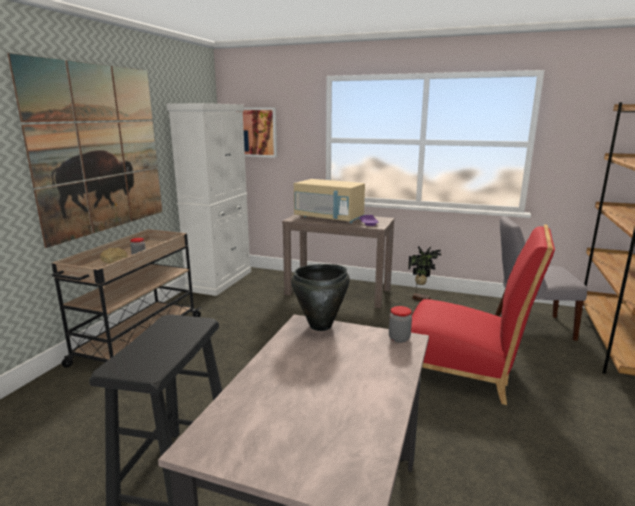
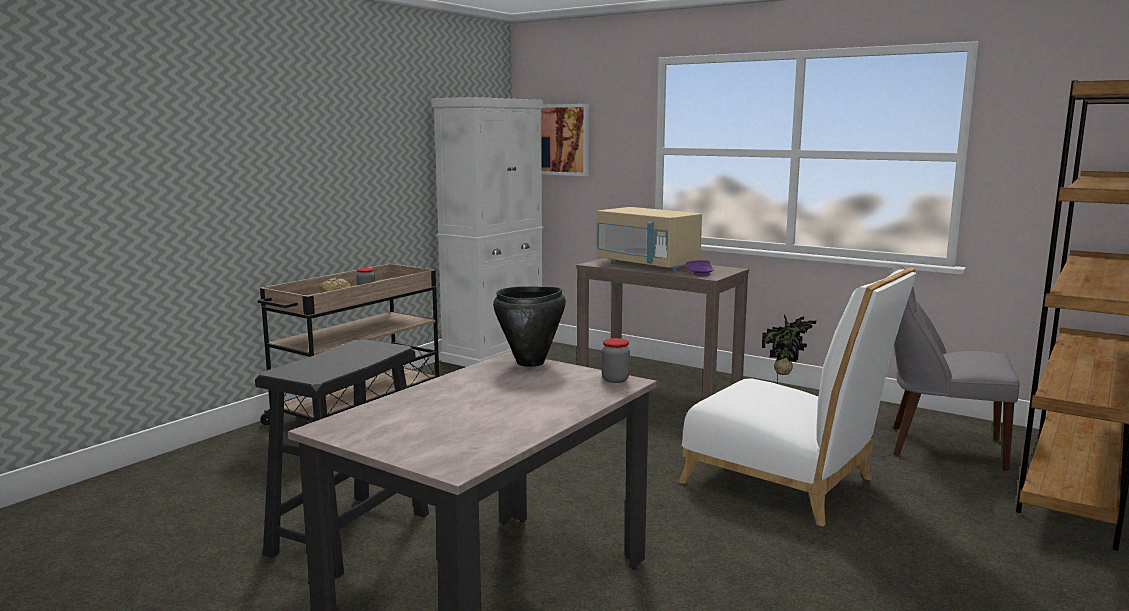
camera: 15 degrees right, 5 degrees down
(100, 149) = (335, 154): picture -> none
(464, 370) = (788, 484): red chair -> white chair

